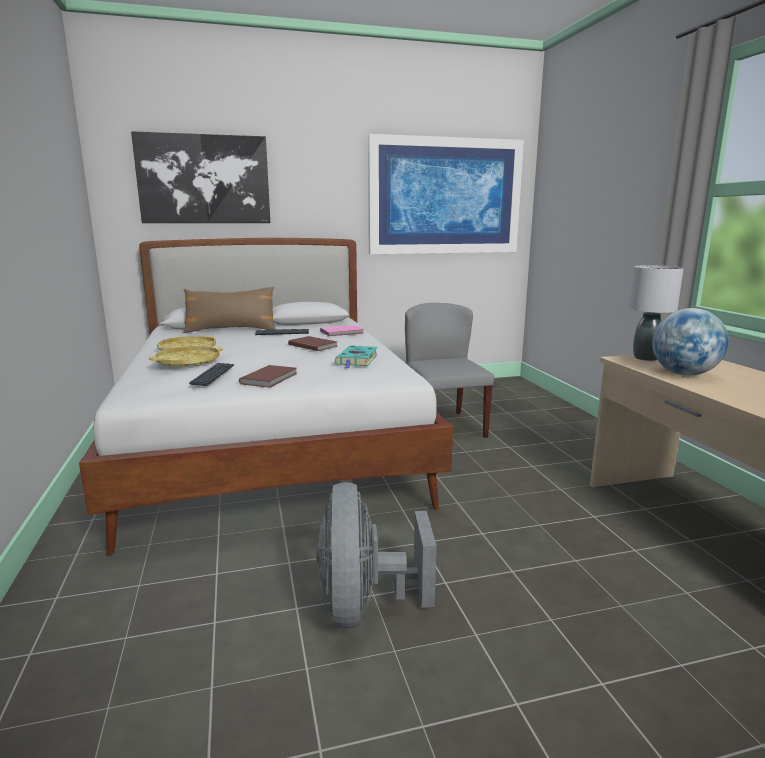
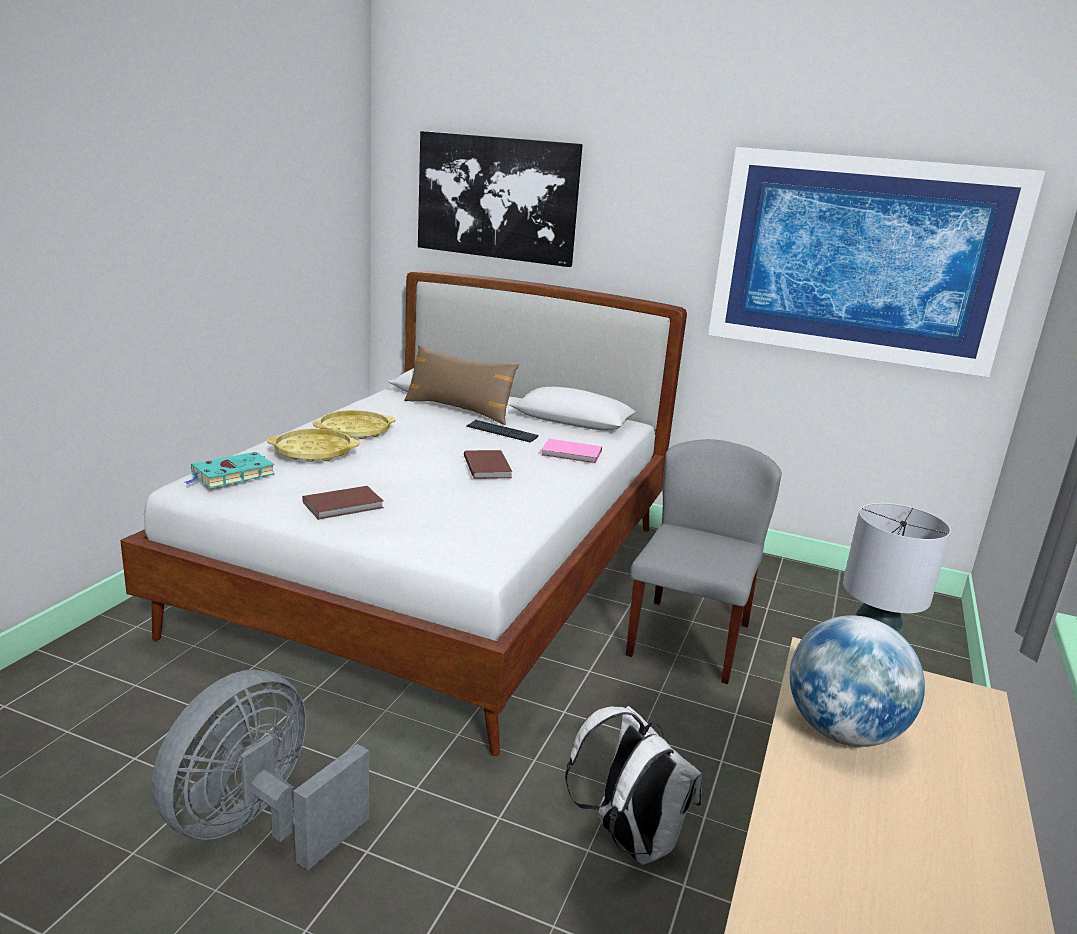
camera: 35 degrees right, 5 degrees up
(213, 375) = (297, 481): keyboard -> none
(357, 360) = (486, 510): turquoise book -> turquoise book (231, 475)
(547, 512) = (628, 839): none -> white backpack

